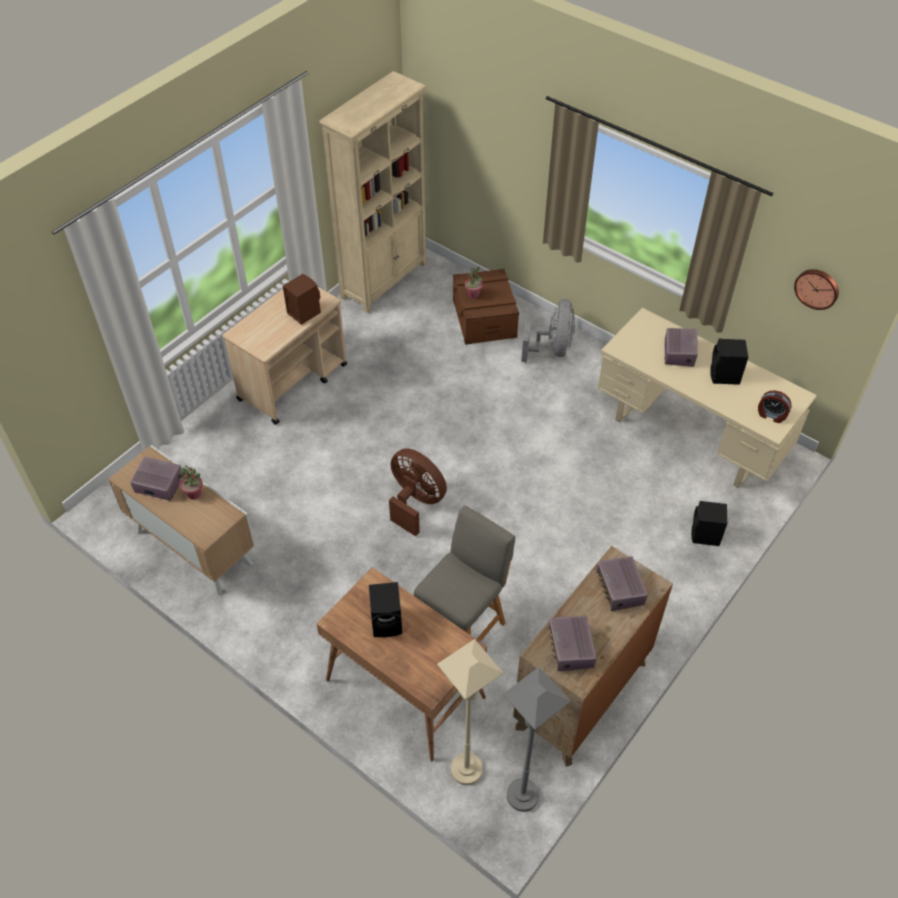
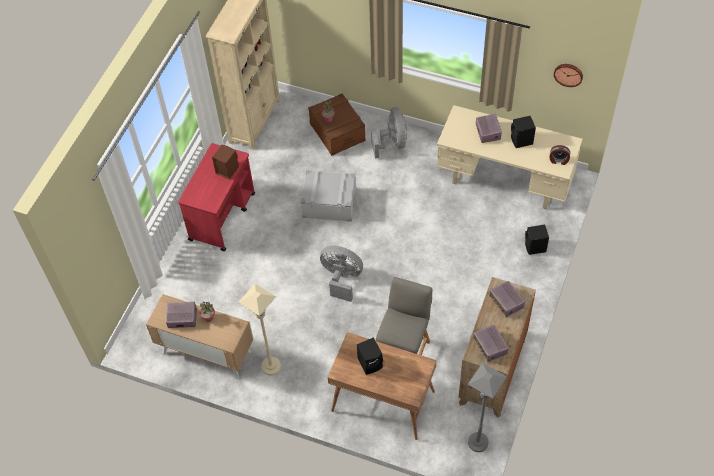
camera: 15 degrees left, 5 degrees up
(293, 382) = (222, 216): beige cart -> red cart
(415, 502) = (342, 279): brown fan -> grey fan
(438, 402) = (329, 203): none -> grey storage box
(466, 770) = (439, 438): beige floor lamp -> beige floor lamp (271, 366)

